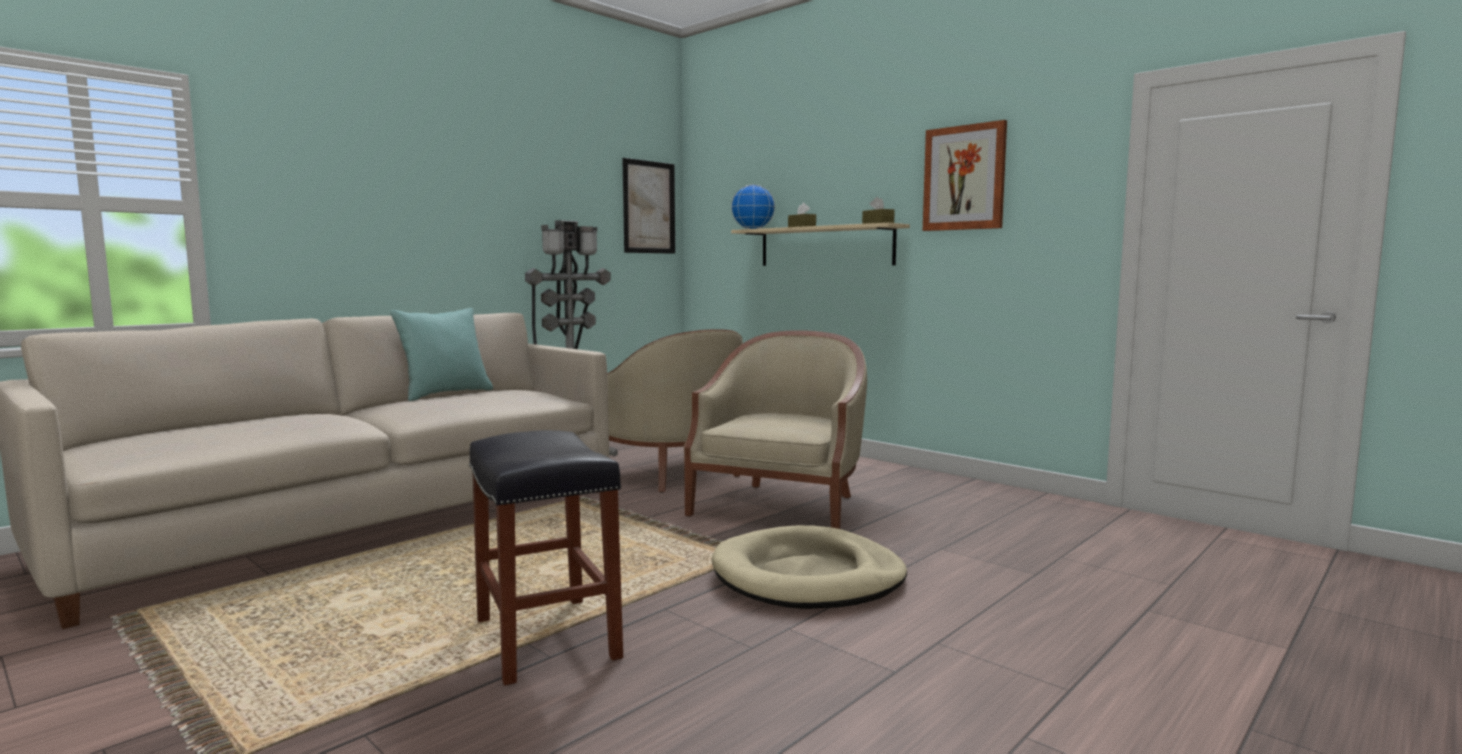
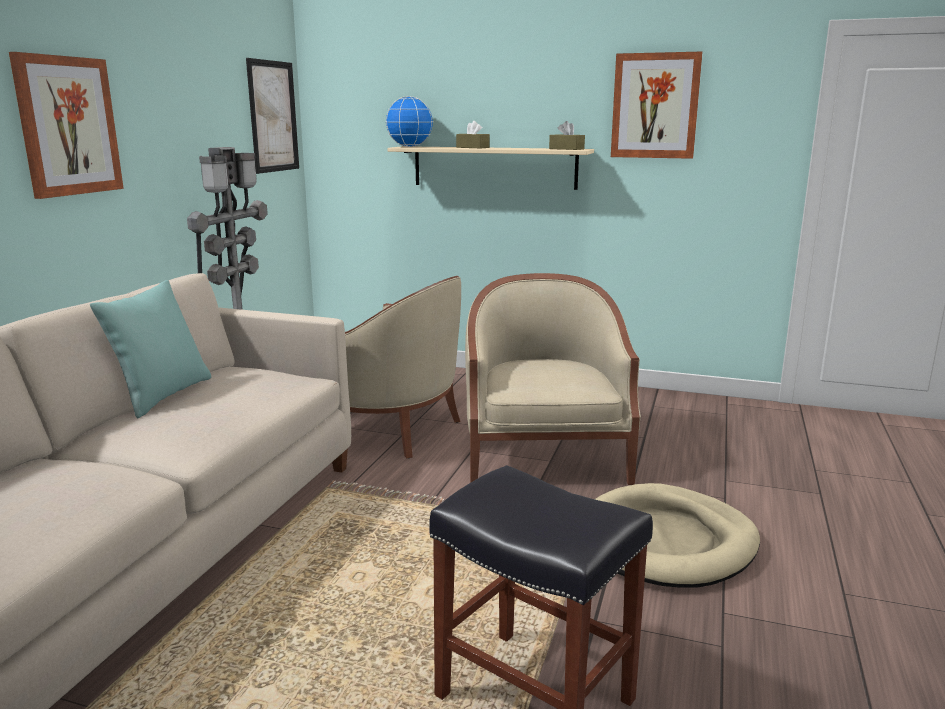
camera: 25 degrees left, 10 degrees up
(439, 197) = (68, 126): none -> picture

